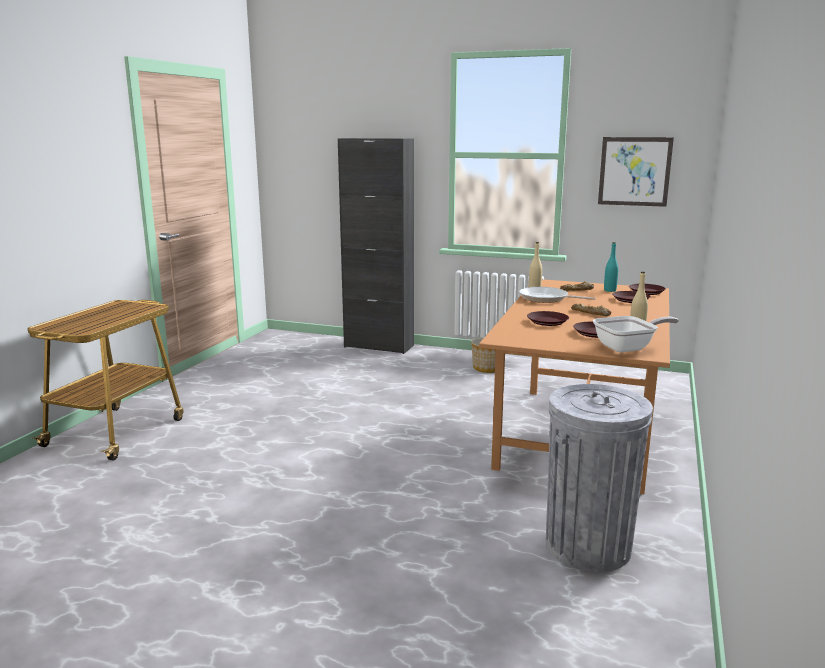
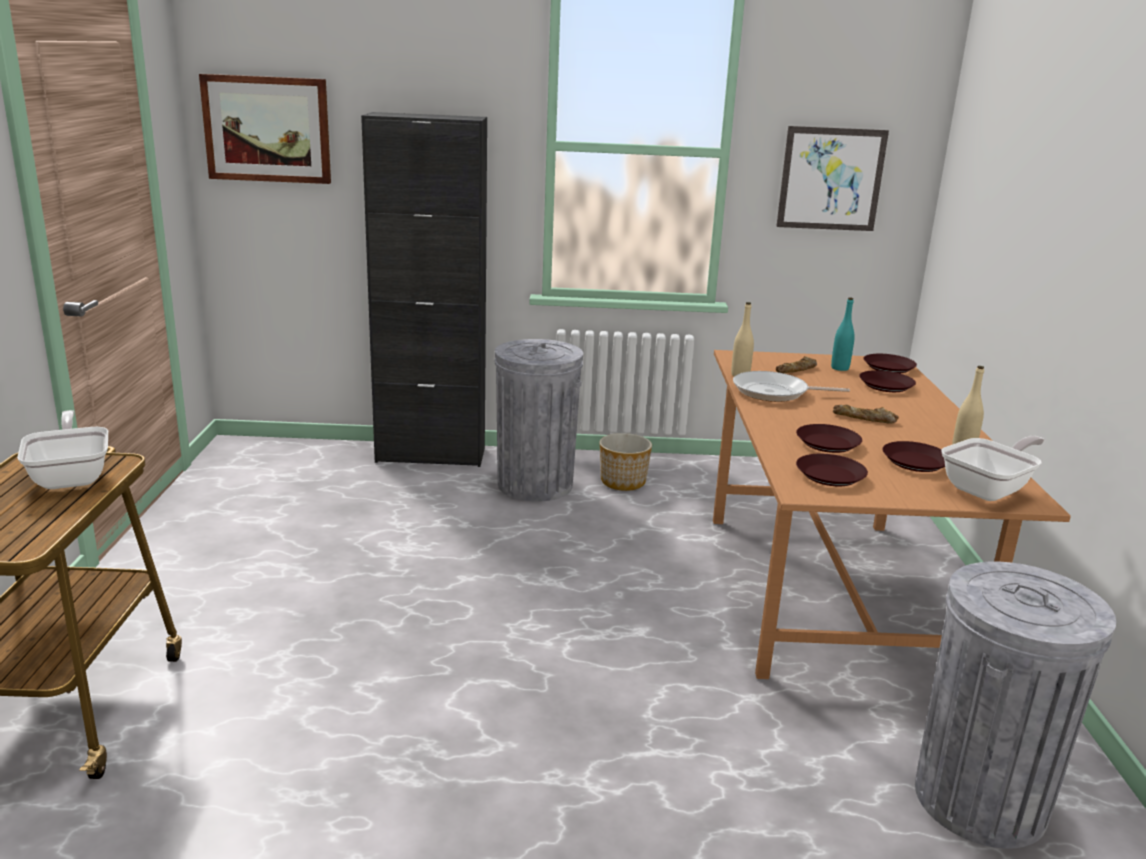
camera: 20 degrees left, 5 degrees up
(130, 310) = (72, 476): none -> frying pan
(297, 150) = (267, 129): none -> picture
(430, 365) = (535, 485): none -> grey trash can
(527, 334) = (830, 476): none -> brown plate

